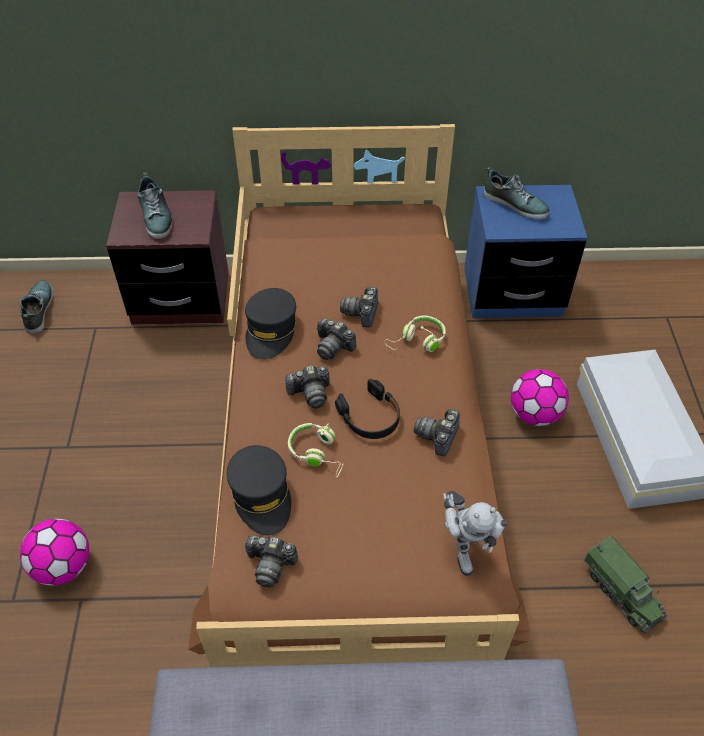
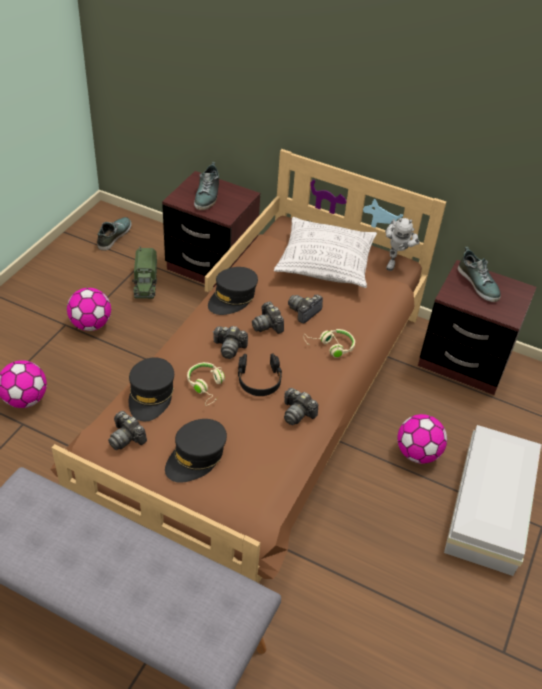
camera: 25 degrees right, 5 degrees down
(83, 432) = (91, 324): none -> football
(344, 246) = (325, 264): none -> pillow
(367, 546) = (196, 457): none -> black cap
(438, 436) = (297, 413): camera -> camera turned 105 degrees counterclockwise
(464, 546) = (262, 488): toy robot -> toy robot (395, 261)
(512, 292) = (464, 361): blue nightstand -> brown nightstand
(622, 592) = (395, 606): toy truck -> toy truck (145, 283)

